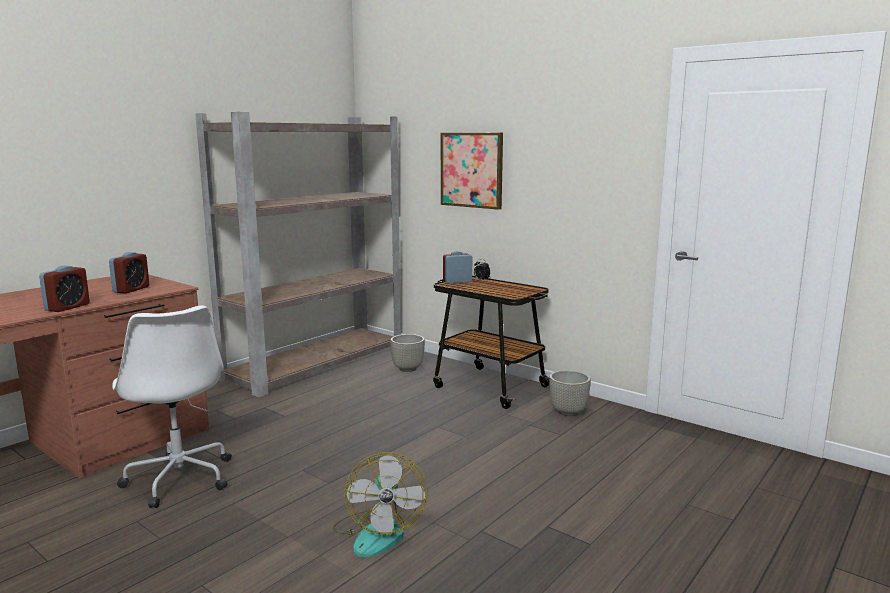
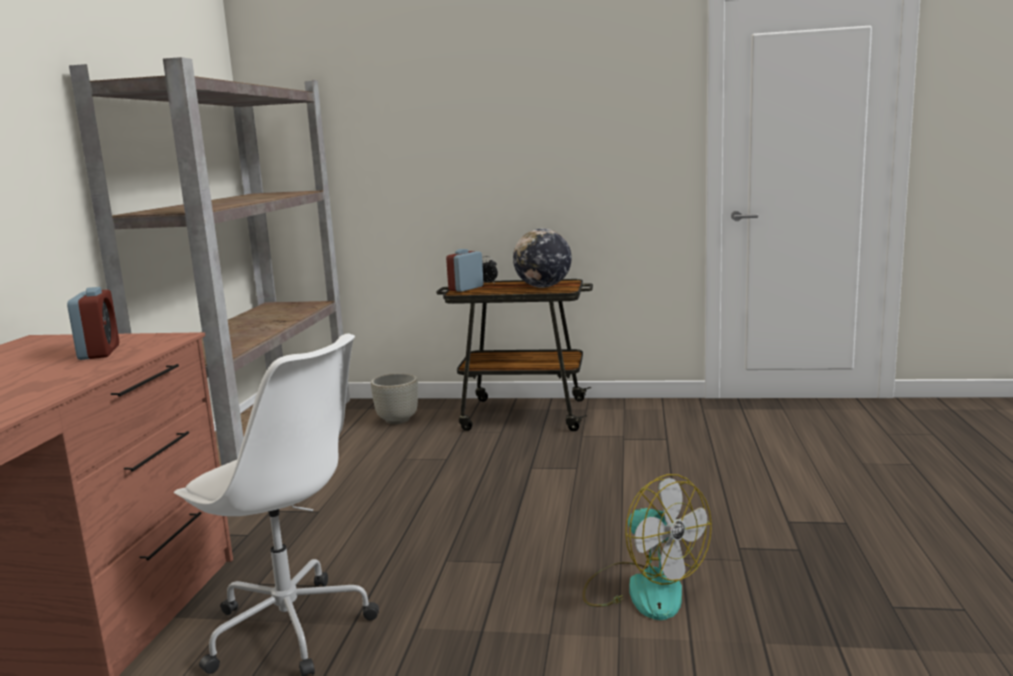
camera: 30 degrees left, 0 degrees up
(67, 307) = (55, 389): alarm clock -> none
(472, 170) = (446, 145): picture -> none
(509, 290) = (543, 287): none -> globe
(568, 412) = (640, 417): grey planter -> none

